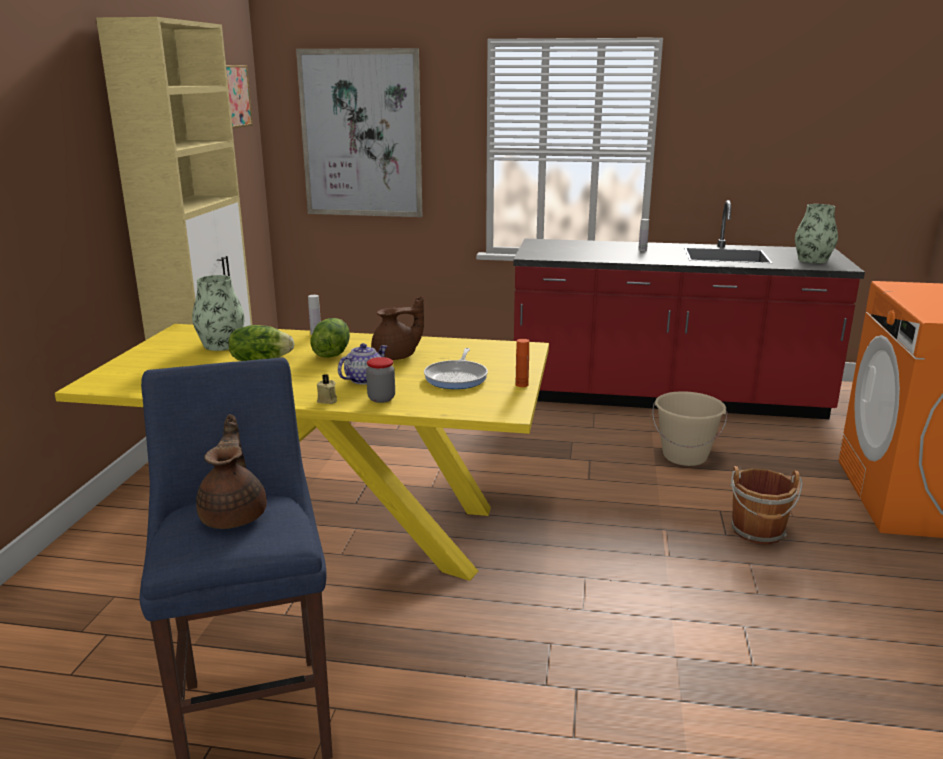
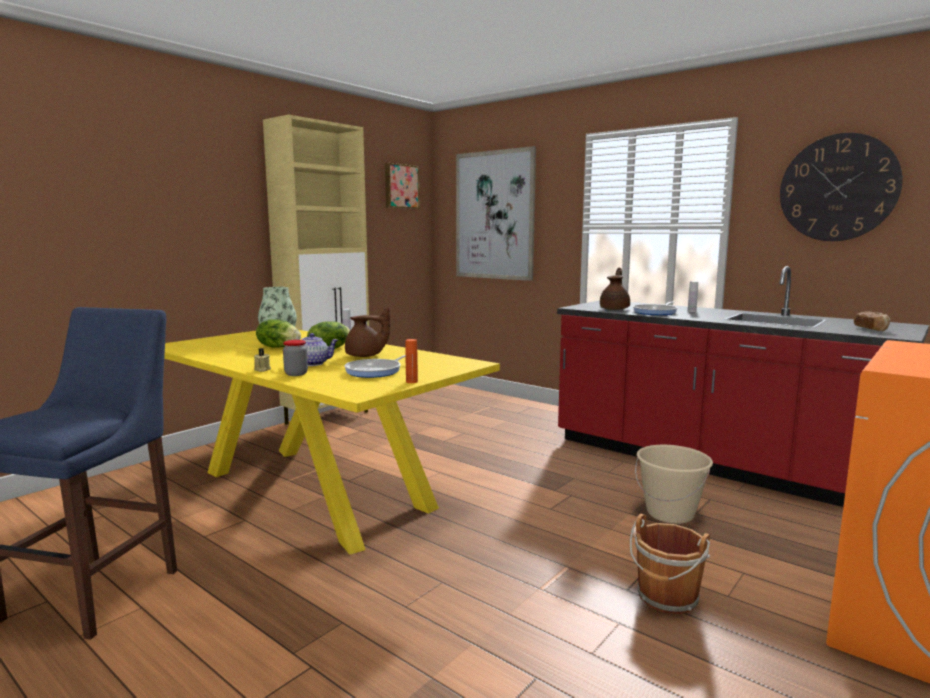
camera: 30 degrees right, 10 degrees down
(235, 515) = (65, 413): brown teapot -> brown teapot (615, 309)
(617, 256) = (656, 312): none -> frying pan
(757, 119) = (838, 188): none -> wall clock
(812, 260) = (871, 329): vase -> bread

